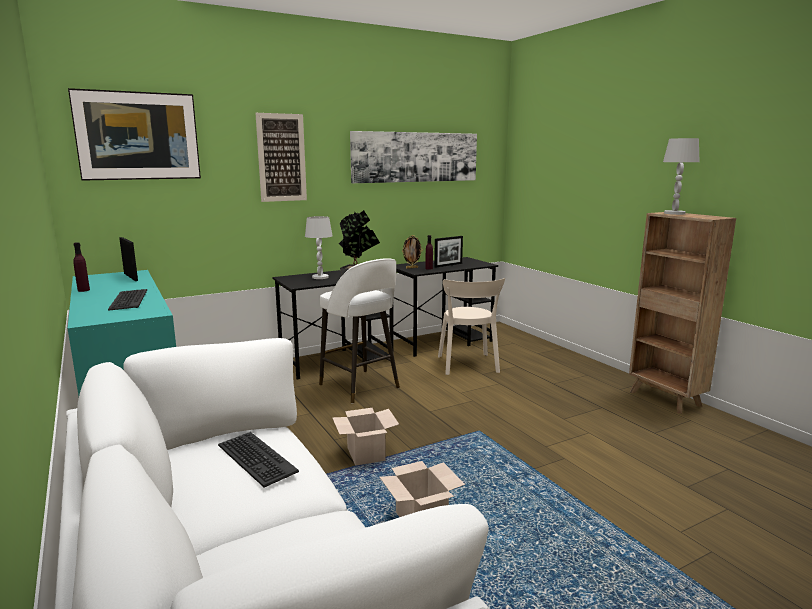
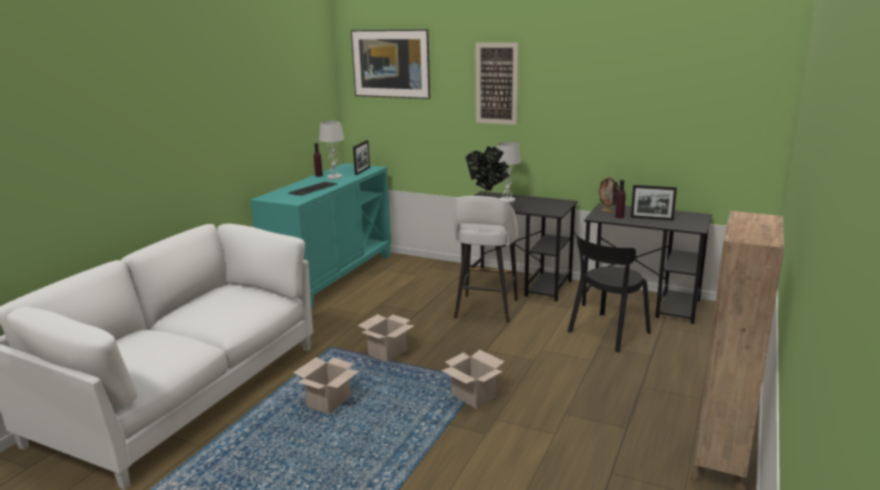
camera: 55 degrees right, 5 degrees up
(255, 459) = (233, 304): keyboard -> none
(416, 157) = (646, 87): picture -> none
(468, 365) = (606, 333): beige chair -> black chair
(498, 443) = (472, 396): none -> cardboard box
(674, 213) = (755, 220): white table lamp -> white table lamp (334, 177)

